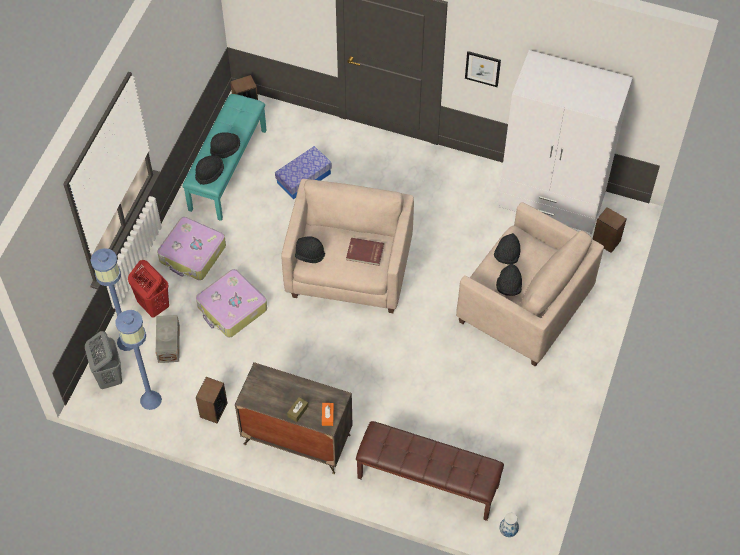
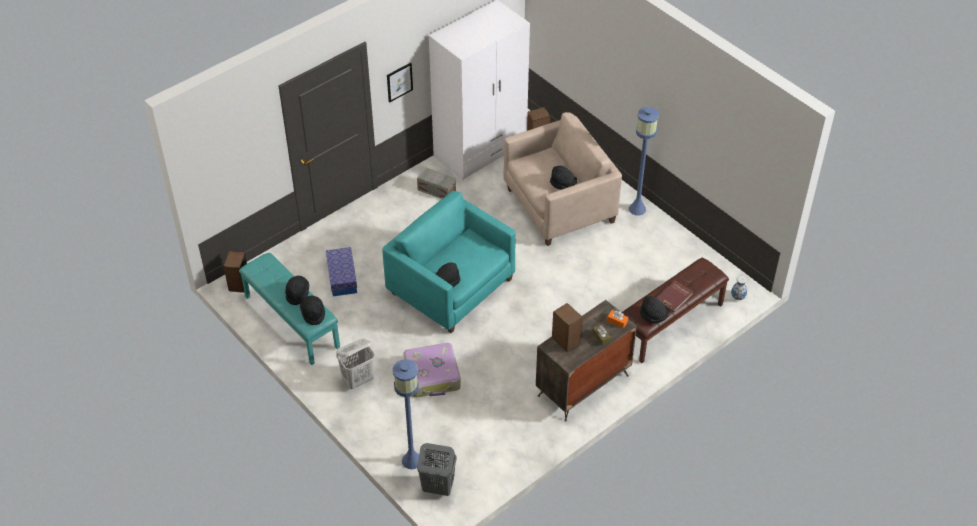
camera: 60 degrees left, 10 degrees down
(151, 400) = (482, 467): blue floor lamp -> blue floor lamp (637, 209)
(153, 305) = (389, 427): red laundry basket -> none
(168, 344) = (435, 433): grey storage box -> grey storage box (437, 190)
(192, 254) = (358, 380): suitcase -> white laundry basket
(213, 410) = (520, 428): speaker -> speaker (566, 340)
(349, 269) = (451, 287): beige armchair -> turquoise armchair
(365, 253) = (472, 249): red book -> red book (674, 297)
(507, 255) = (535, 174): black hat -> black hat (653, 316)

